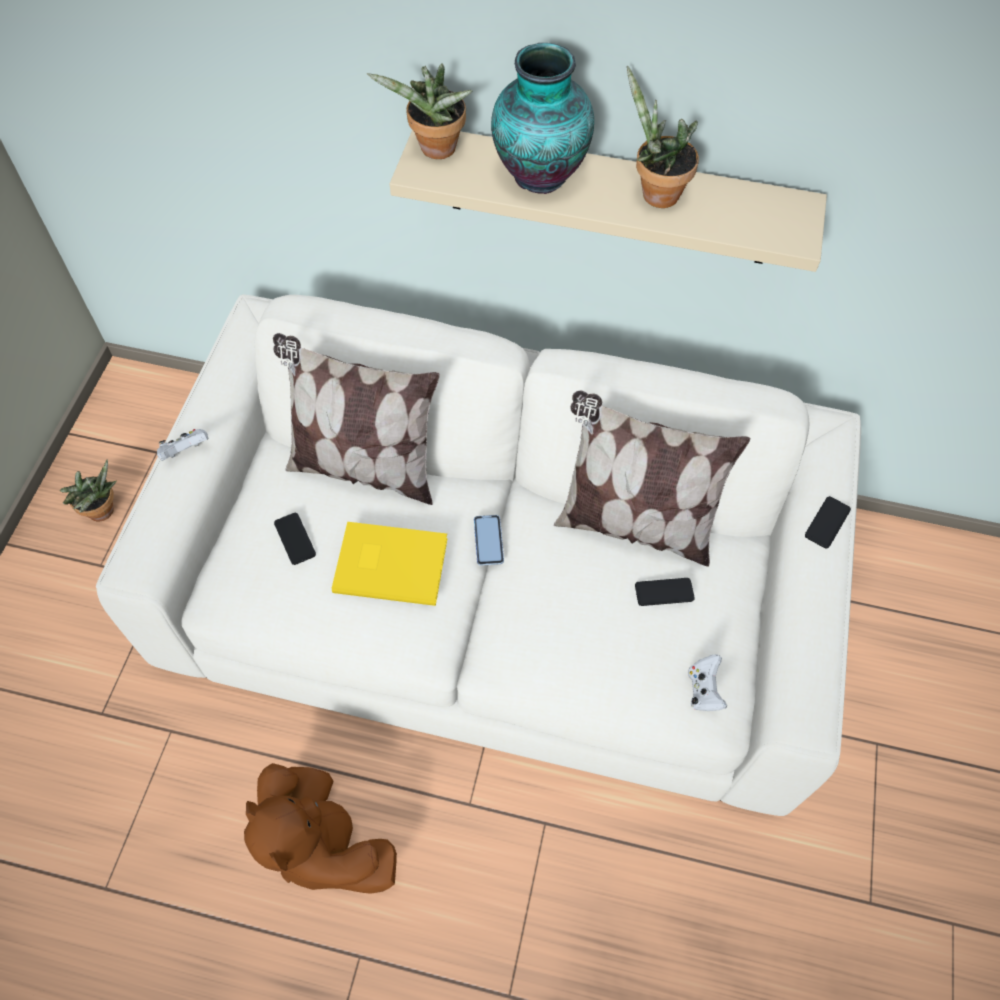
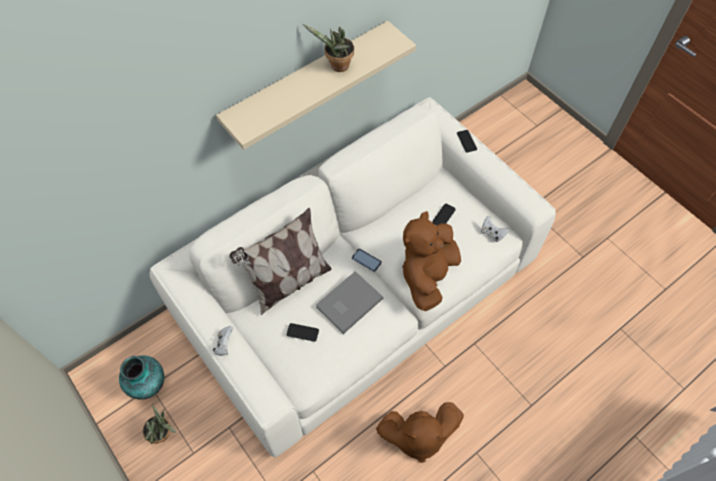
camera: 50 degrees left, 0 degrees up
(389, 563) = (347, 302): yellow book -> grey book
(434, 151) = (240, 118): potted plant -> none
(532, 642) = (427, 275): none -> brown plush toy
(537, 175) = (290, 95): vase -> vase (148, 386)
(633, 523) = (404, 205): pillow -> none

